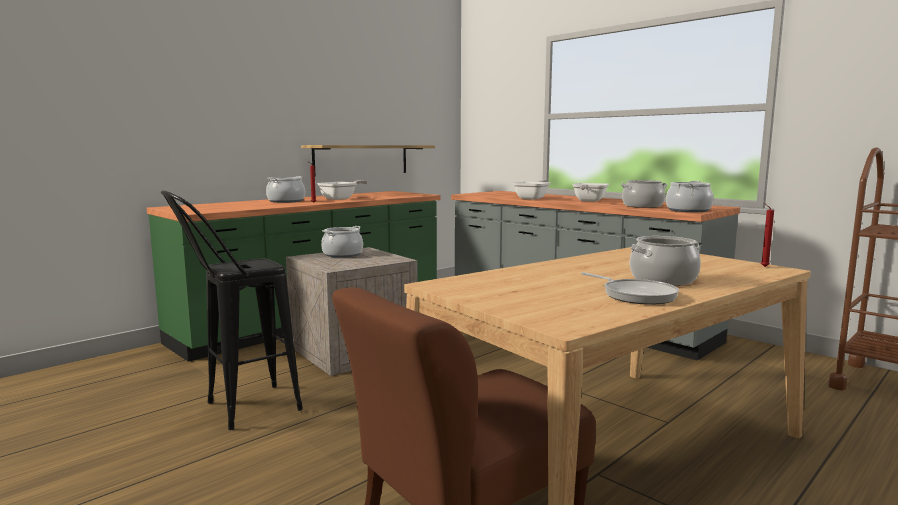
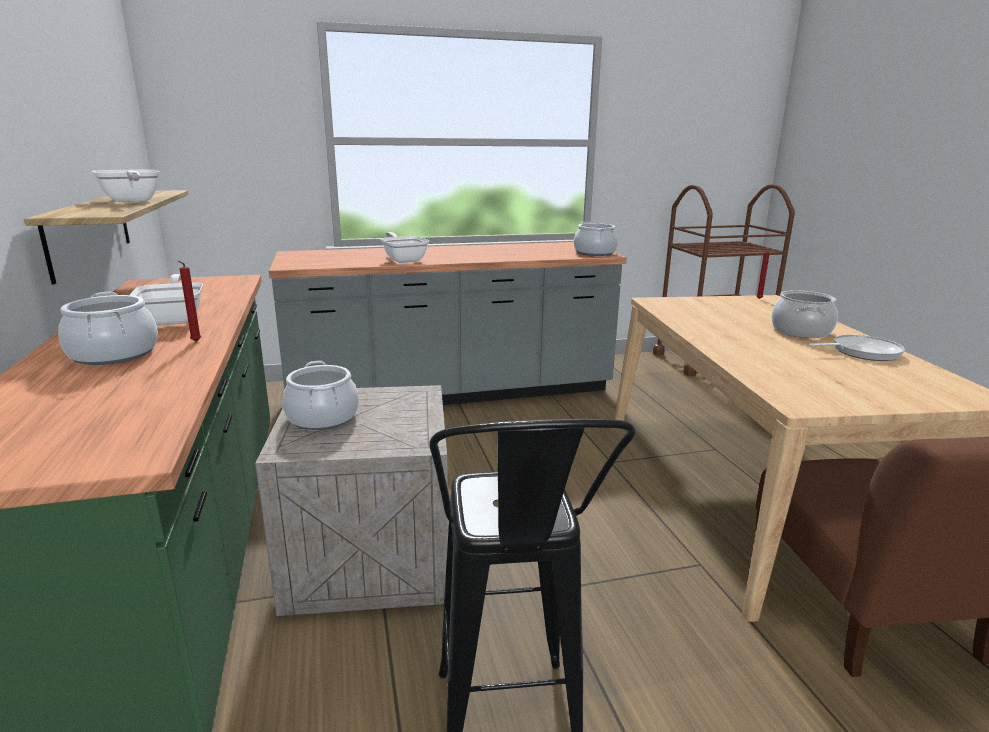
camera: 60 degrees left, 10 degrees up
(588, 201) = (469, 254): frying pan -> frying pan (131, 201)
(642, 206) = (542, 253): cooking pot -> none

